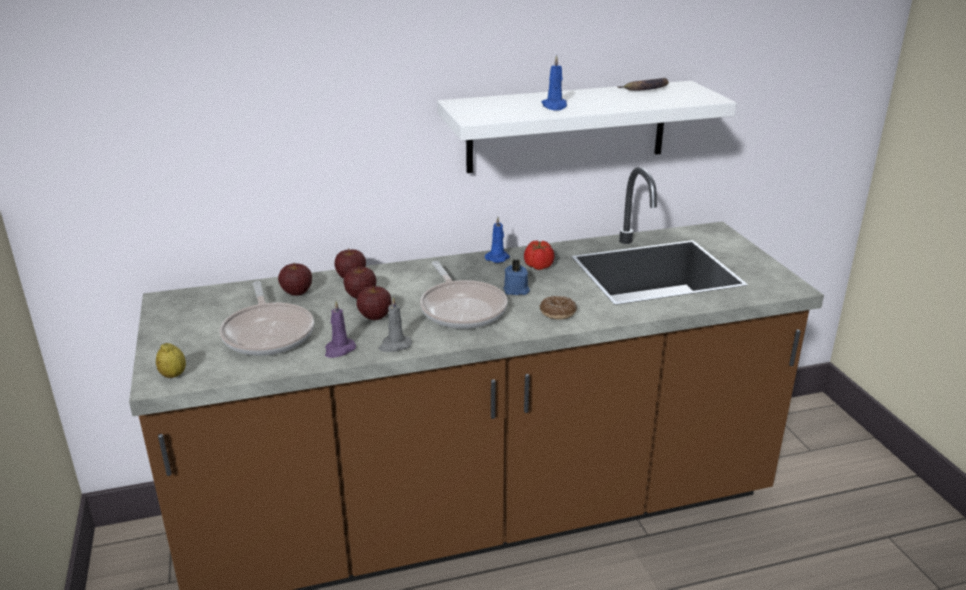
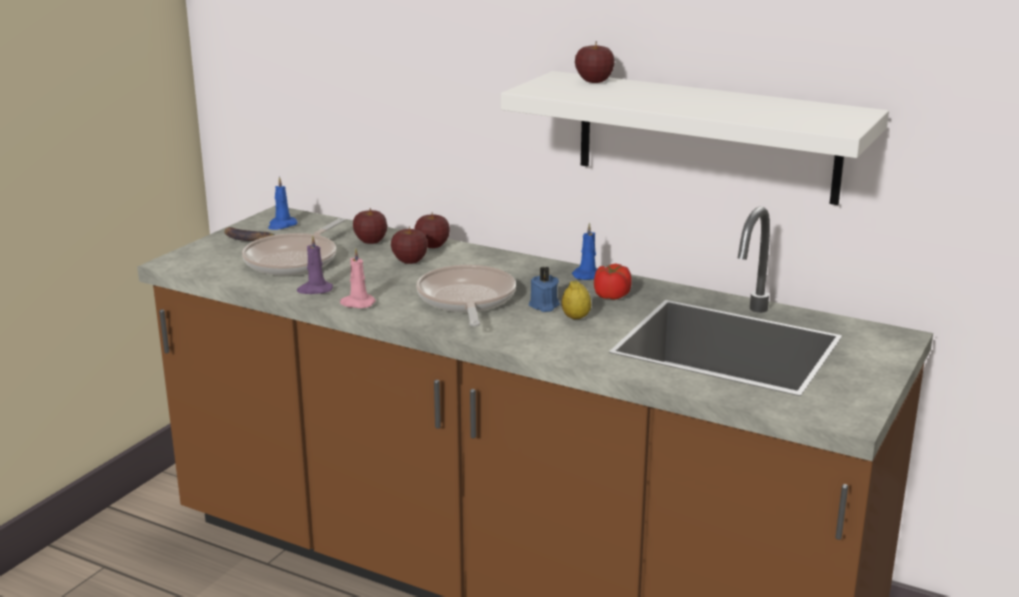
camera: 45 degrees right, 5 degrees down
(173, 375) = (188, 261): lemon -> lemon (576, 318)
(375, 317) = (387, 279): apple -> apple (594, 81)
(394, 345) = (357, 303): grey candle -> pink candle
(462, 308) = (466, 300): frying pan -> frying pan turned 150 degrees clockwise
(554, 106) = (637, 97): blue candle -> blue candle (282, 225)
(558, 313) = (538, 336): donut -> none
(646, 88) = (796, 105): banana -> banana (248, 238)

